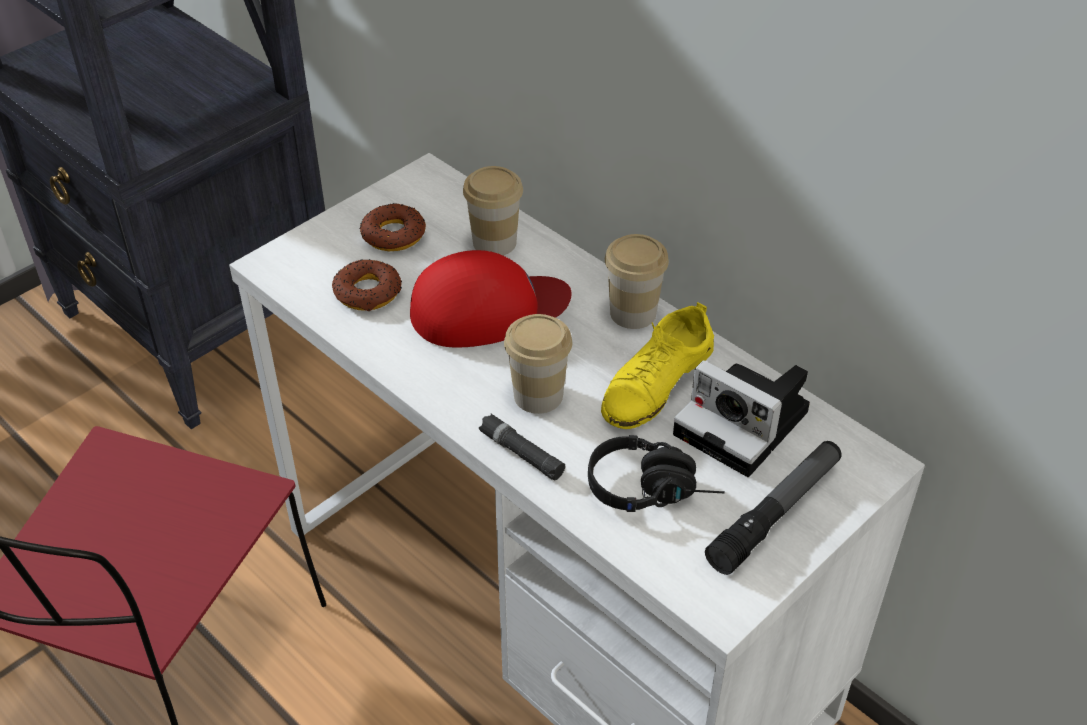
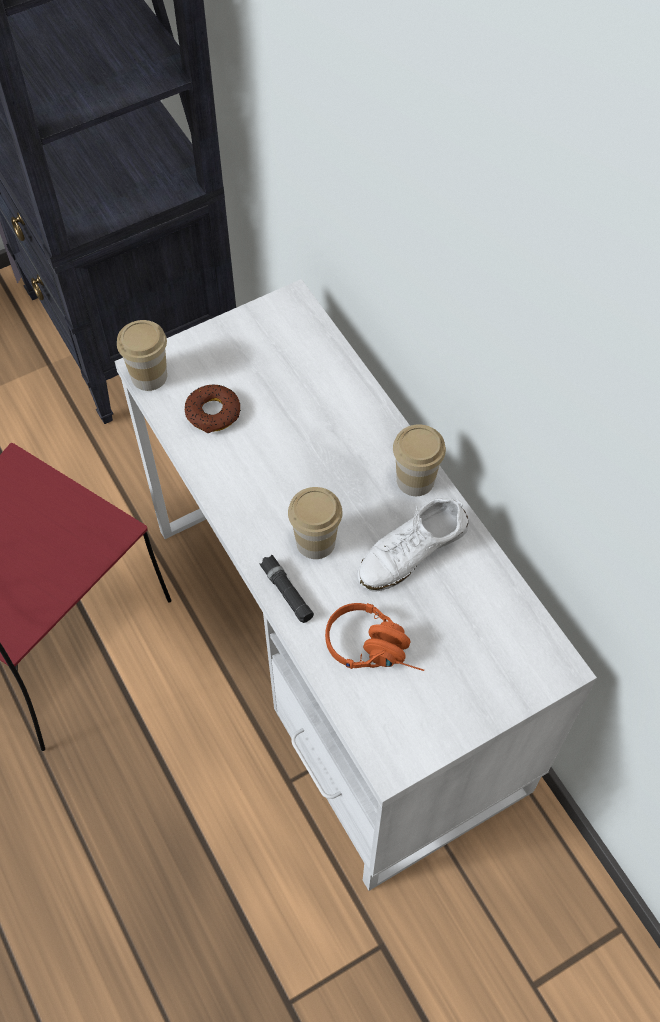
camera: 15 degrees right, 15 degrees up
(393, 234) = (249, 359): donut -> none
(487, 308) = (301, 450): red cap -> none
(494, 242) = (326, 385): cup -> cup (149, 376)
(654, 489) = (376, 648): black headphones -> orange headphones
(656, 382) = (411, 551): yellow shoe -> white shoe
(746, 424) = (468, 607): camera -> none
(775, 513) = (461, 693): flashlight -> none

